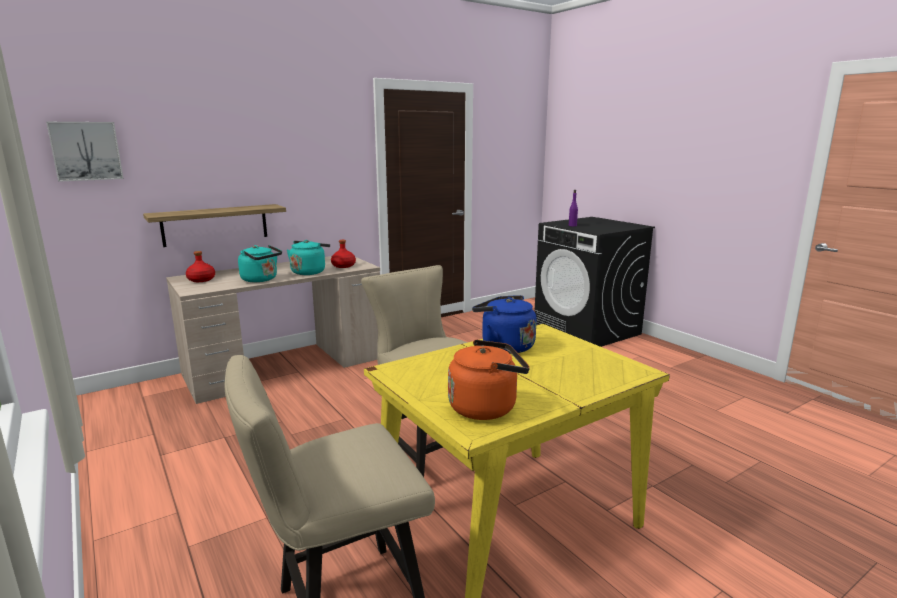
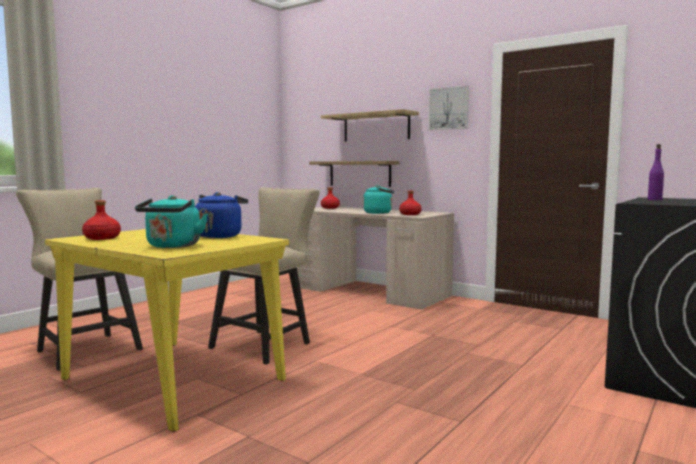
camera: 70 degrees right, 10 degrees down
(86, 151) = (304, 122): picture -> picture (449, 108)
(235, 162) = (376, 127): none -> shelf
(261, 279) = (345, 211): turquoise kettle -> turquoise kettle (172, 246)
(486, 407) = (102, 238): orange kettle -> red bottle

